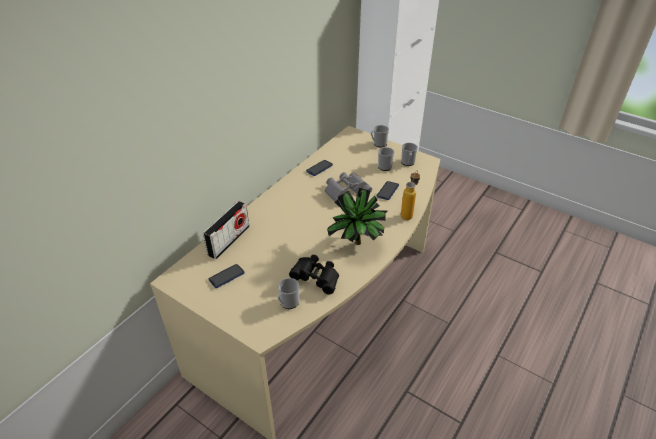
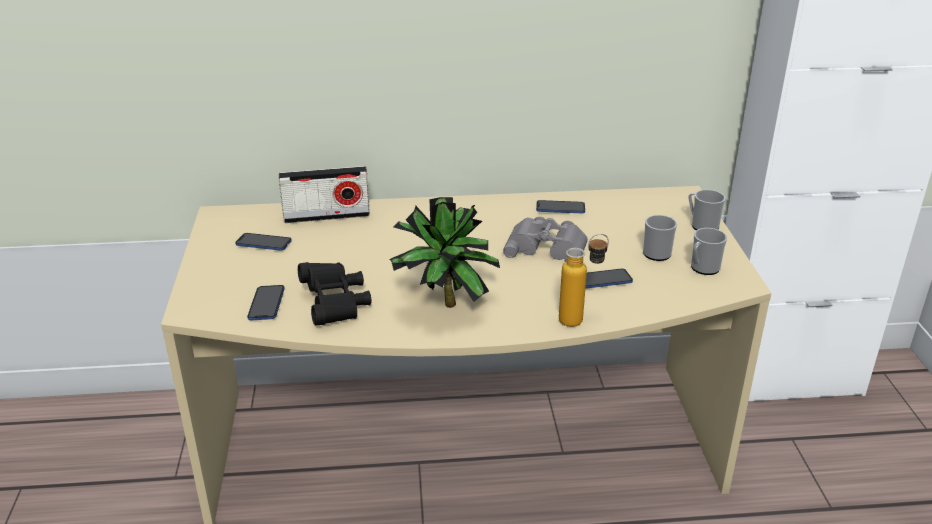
camera: 50 degrees right, 10 degrees down
(288, 303) = (266, 304): mug -> phone

